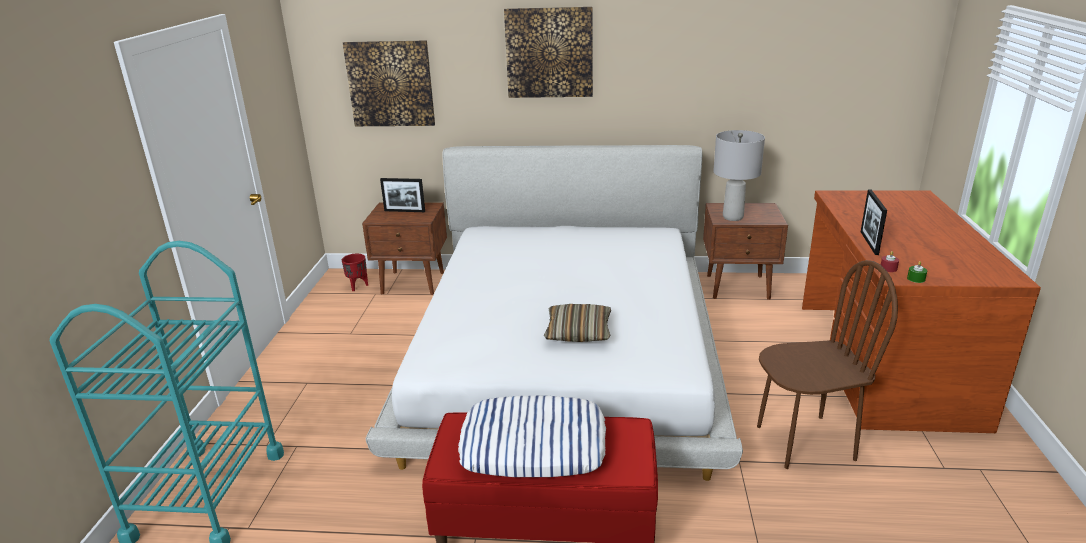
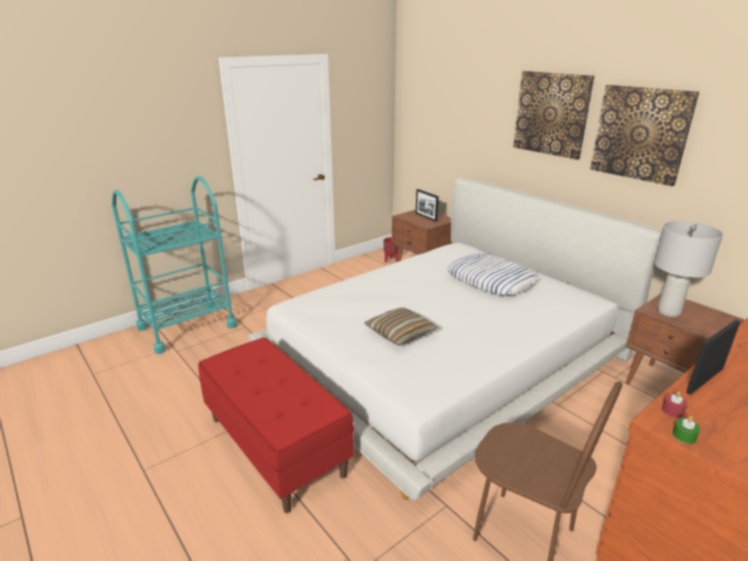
camera: 45 degrees right, 0 degrees up
(390, 84) = (443, 121): picture -> picture (641, 133)
(534, 445) = (267, 381): pillow -> pillow (491, 280)

